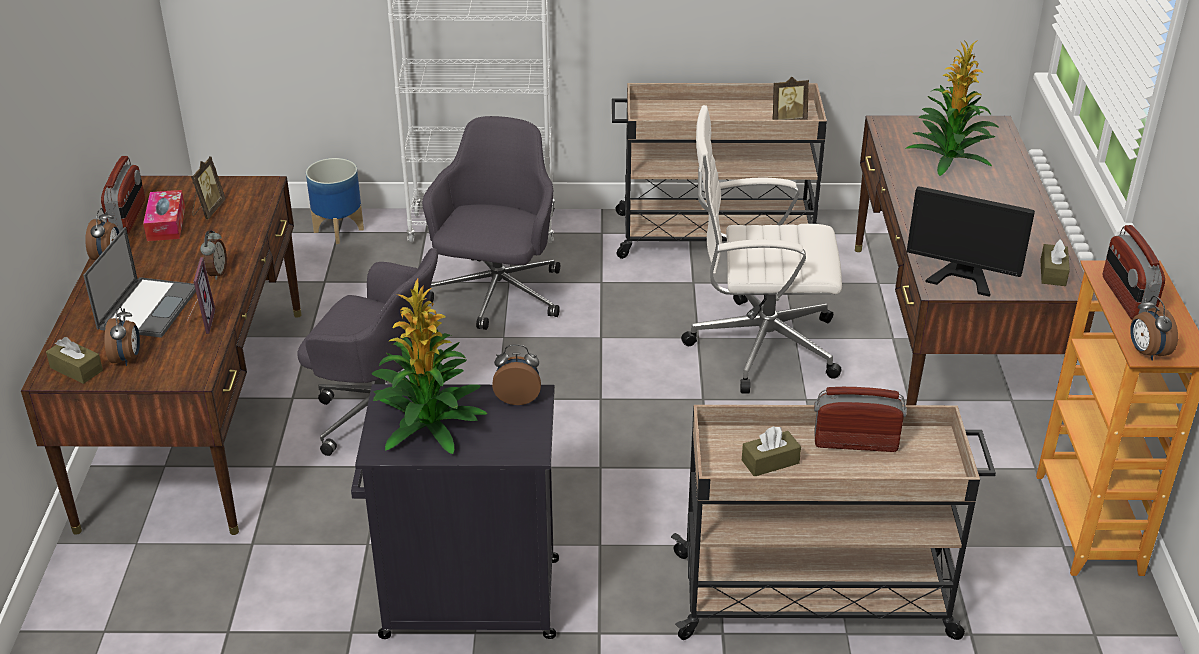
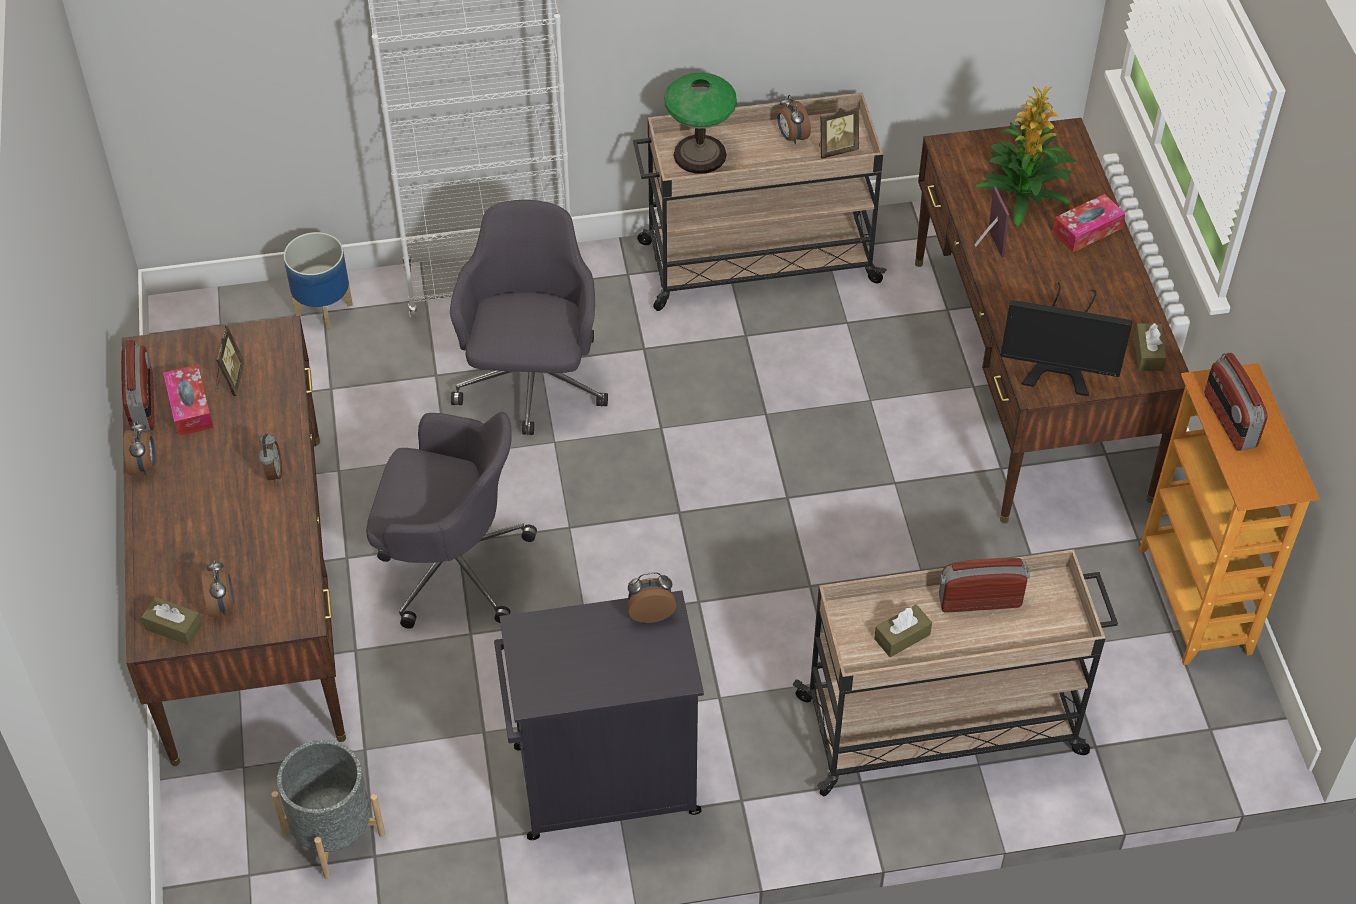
camera: 10 degrees left, 15 degrees up
(148, 307) = (217, 531): laptop -> none
(197, 607) = (333, 832): none -> grey planter
(199, 321) = (280, 544): picture frame -> picture frame (986, 245)
(429, 425) = (572, 660): potted plant -> none
(667, 115) = (700, 154): none -> table lamp
(759, 345) = (833, 416): white office chair -> none
(1005, 185) = (1087, 230): none -> tissue box
(1146, 352) = (1252, 491): alarm clock -> alarm clock (791, 137)

